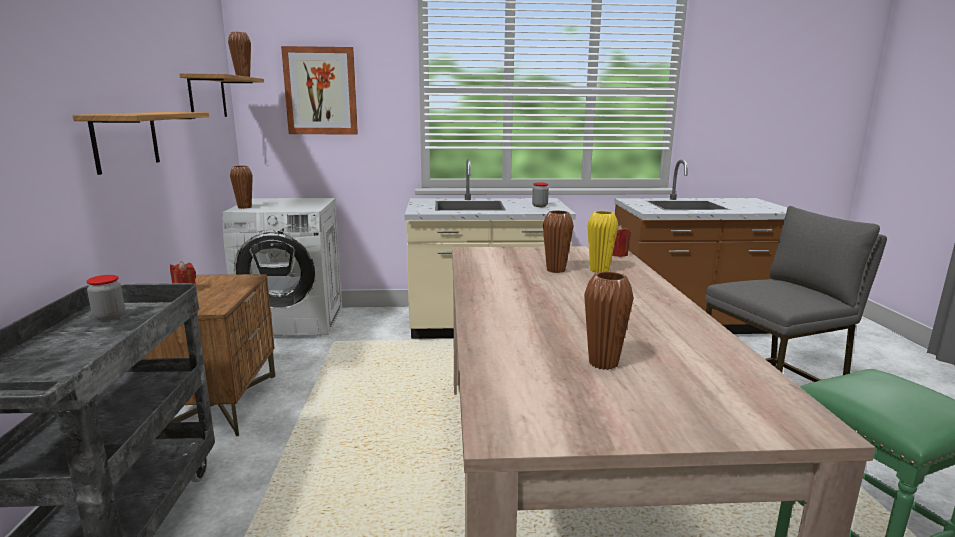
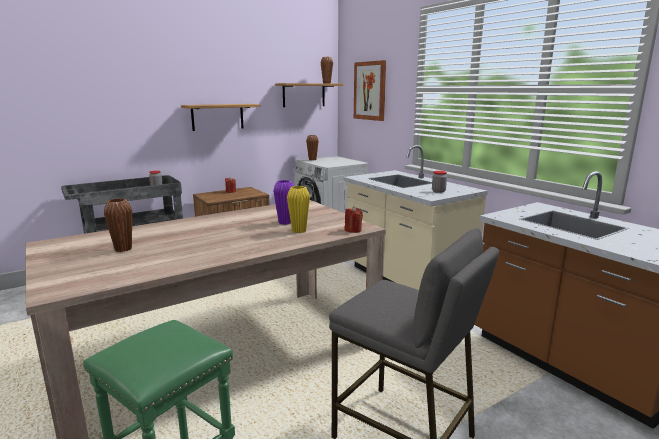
camera: 60 degrees right, 0 degrees up
(555, 270) = (285, 222): brown vase -> purple vase

